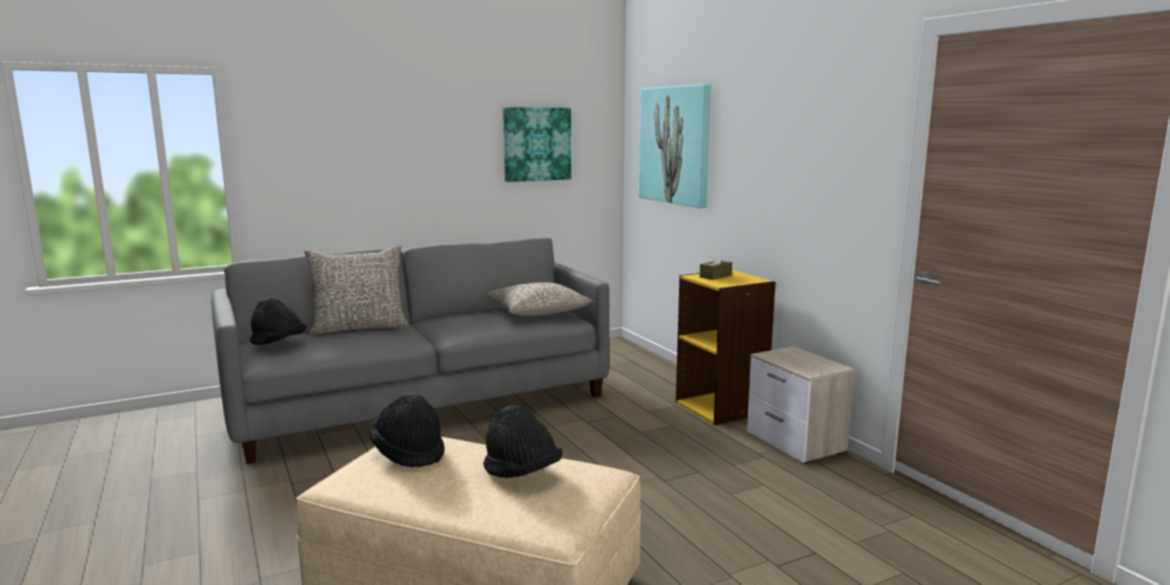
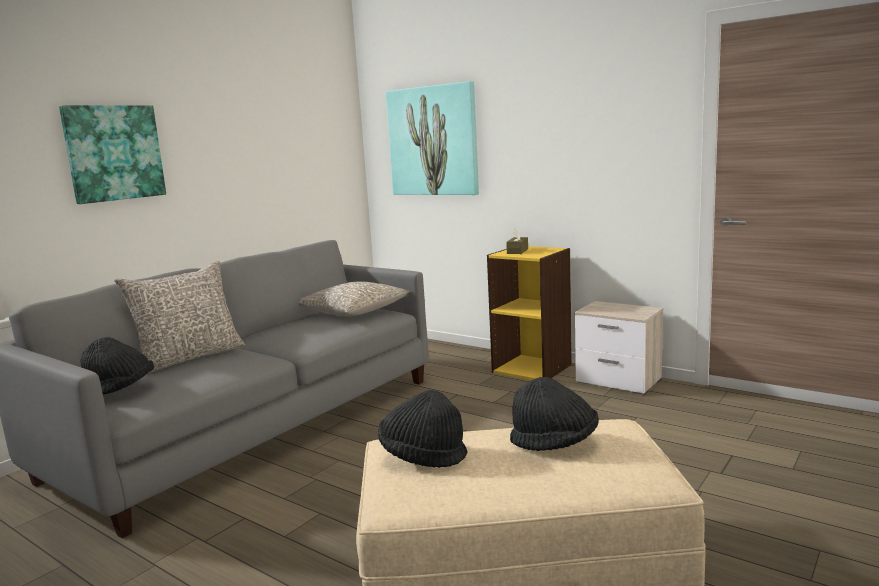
camera: 25 degrees left, 0 degrees up
(536, 144) = (294, 150): picture -> picture (114, 153)

